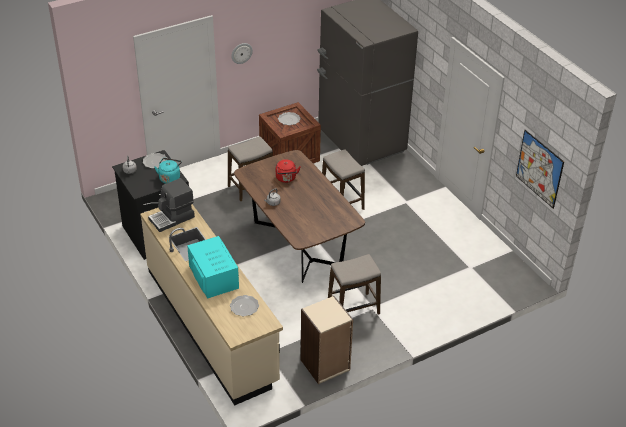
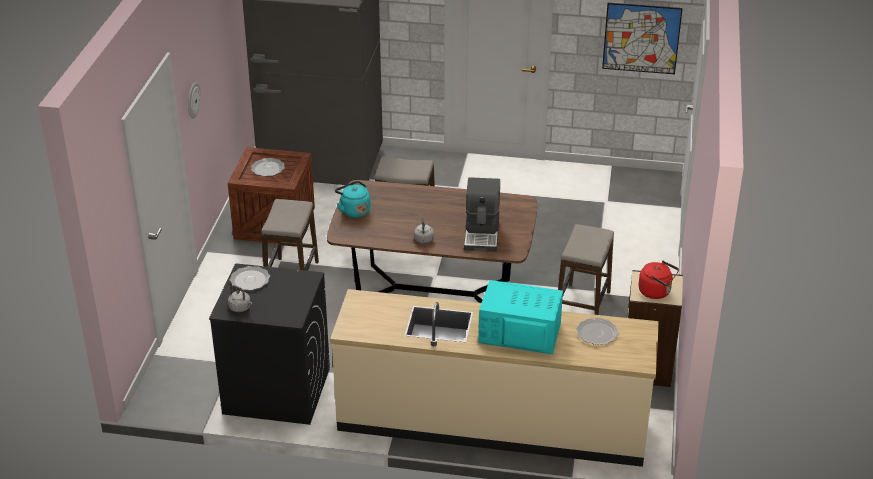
camera: 50 degrees left, 5 degrees down
(170, 178) = (298, 282): turquoise kettle -> turquoise kettle (354, 211)
(172, 218) = (373, 317): coffee machine -> coffee machine (482, 234)
(286, 179) = (393, 211): red kettle -> red kettle (656, 292)

